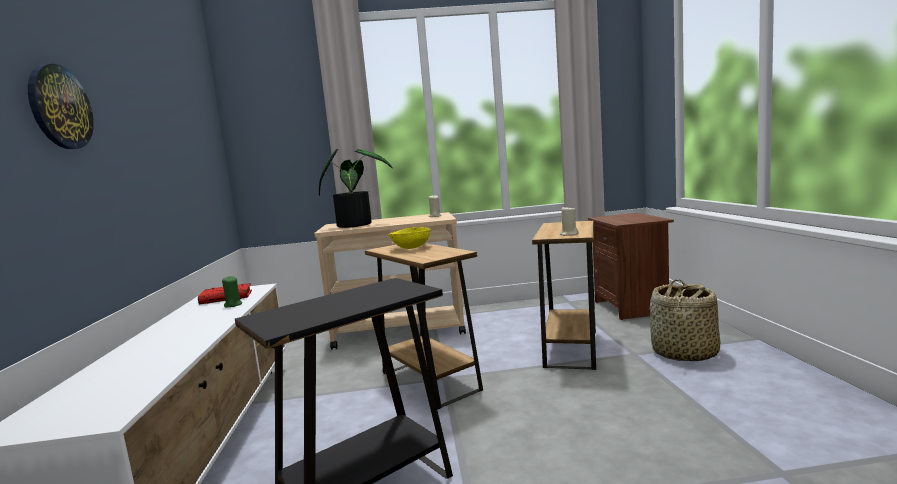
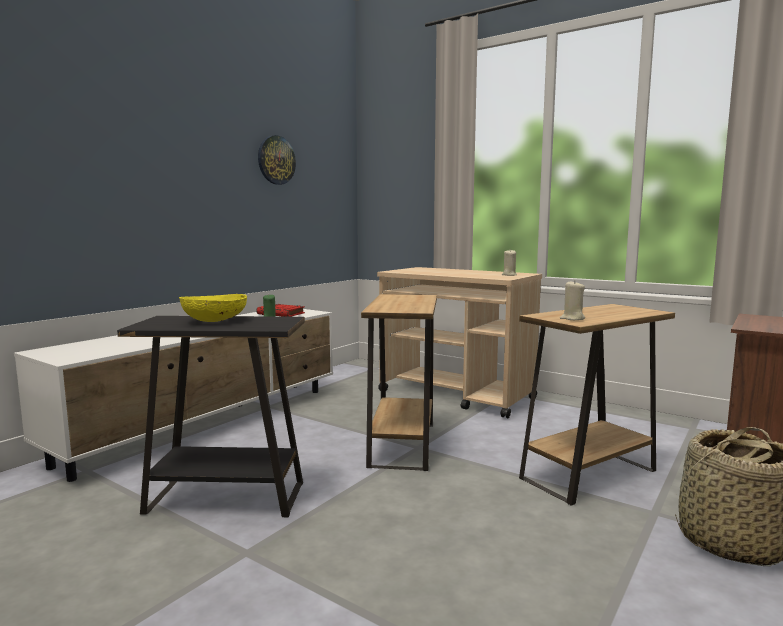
camera: 40 degrees right, 0 degrees up
(60, 107) = (152, 147): wall clock -> wall clock (276, 160)
(357, 224) = (429, 271): potted plant -> none
(411, 248) = (408, 299): yellow bowl -> yellow bowl (215, 321)

